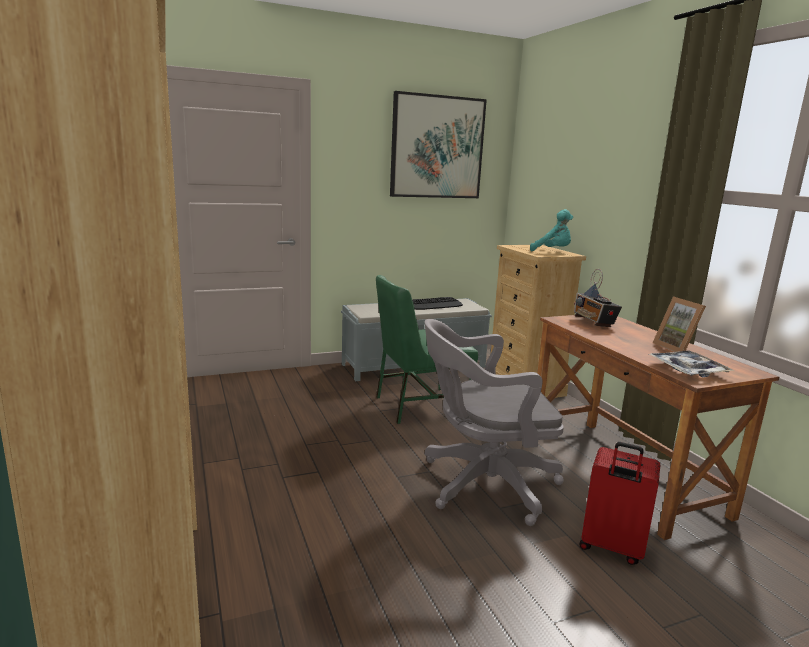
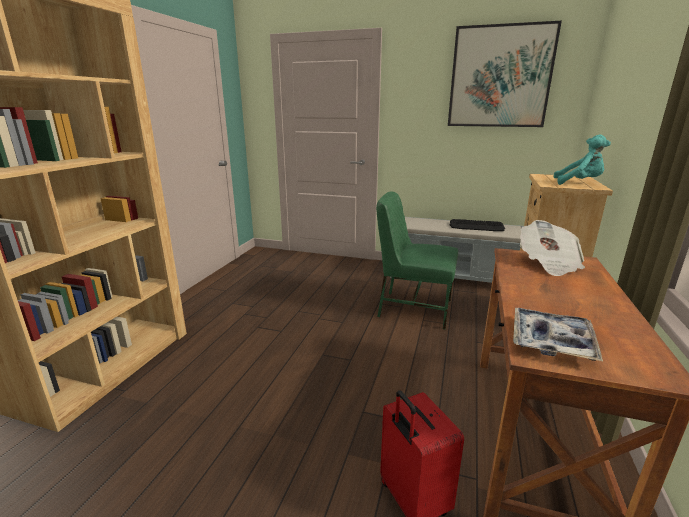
camera: 40 degrees right, 5 degrees up
(482, 484) = (376, 387): grey office chair -> none
(552, 251) = (579, 183): turquoise plush toy -> turquoise plush toy turned 45 degrees counterclockwise
(594, 322) = (548, 263): radio -> newspaper
(677, 348) = (601, 314): picture frame -> none

